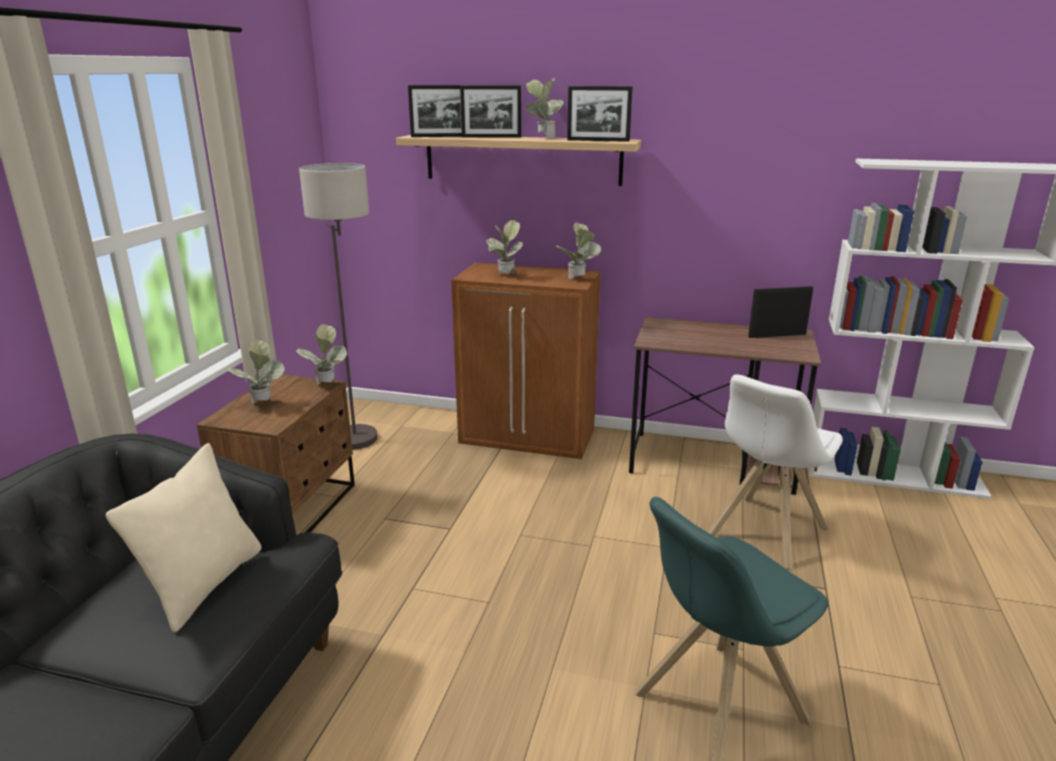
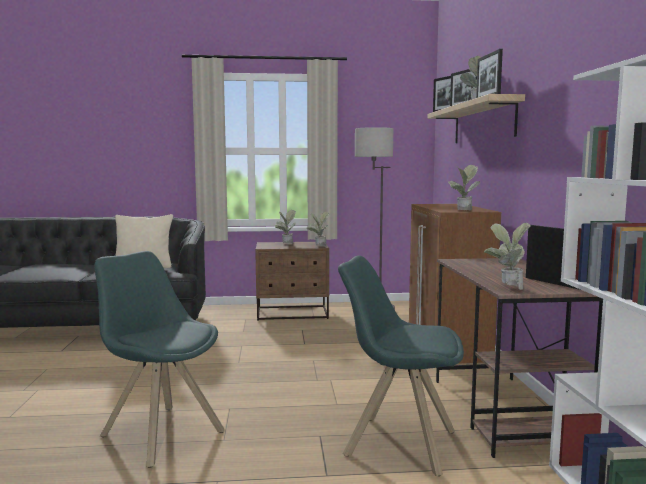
camera: 70 degrees right, 15 degrees down
(504, 276) = (439, 206): potted plant -> potted plant (506, 288)
(765, 532) = (399, 443): white chair -> turquoise chair

